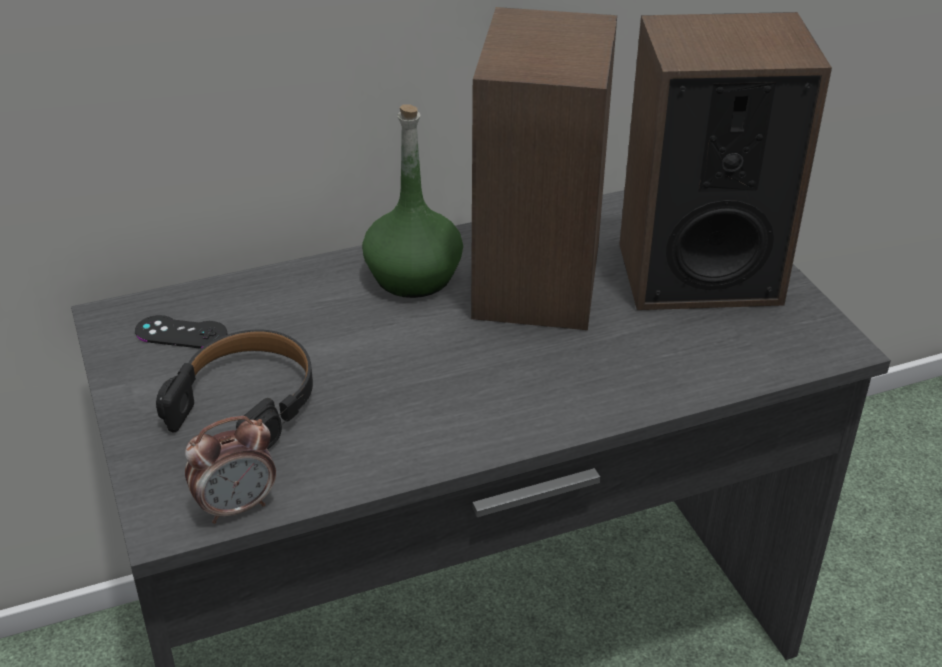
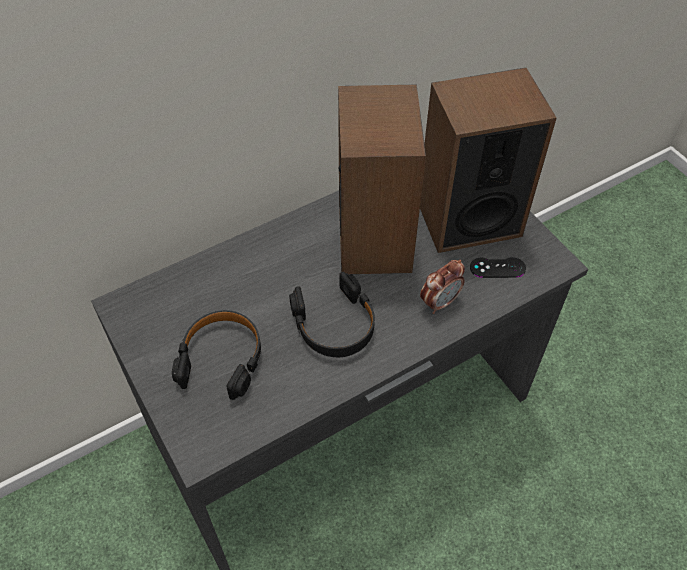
camera: 10 degrees left, 15 degrees up
(181, 333) = (167, 311): black game controller -> black game controller (497, 268)
(236, 506) = (237, 436): alarm clock -> alarm clock (440, 302)
(413, 276) = (299, 246): green bottle -> none
(442, 381) = (335, 324): none -> black headphones

